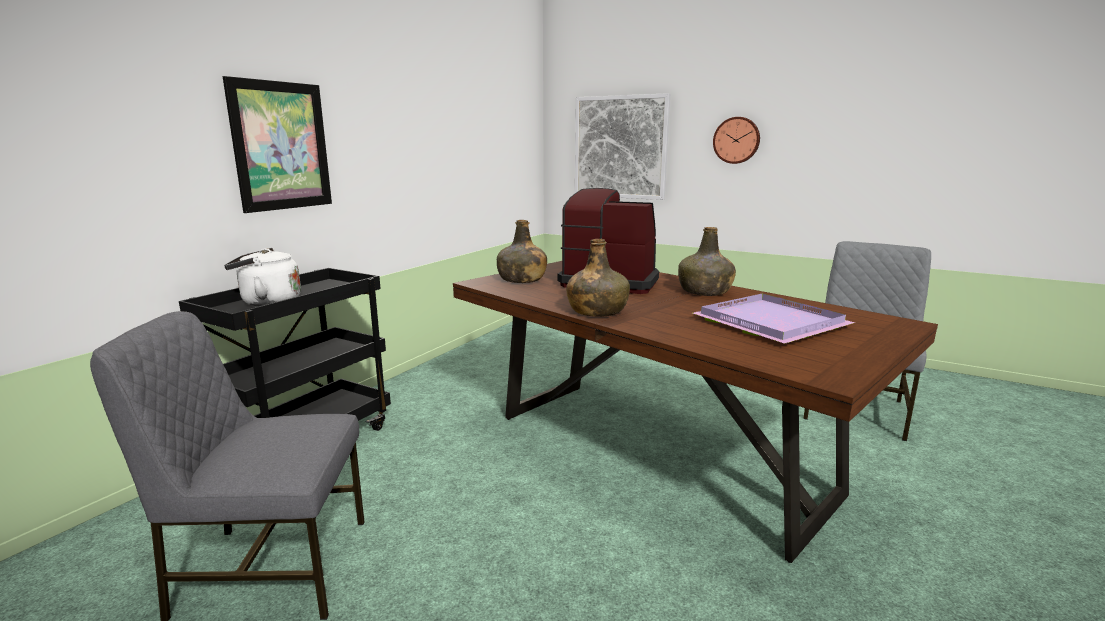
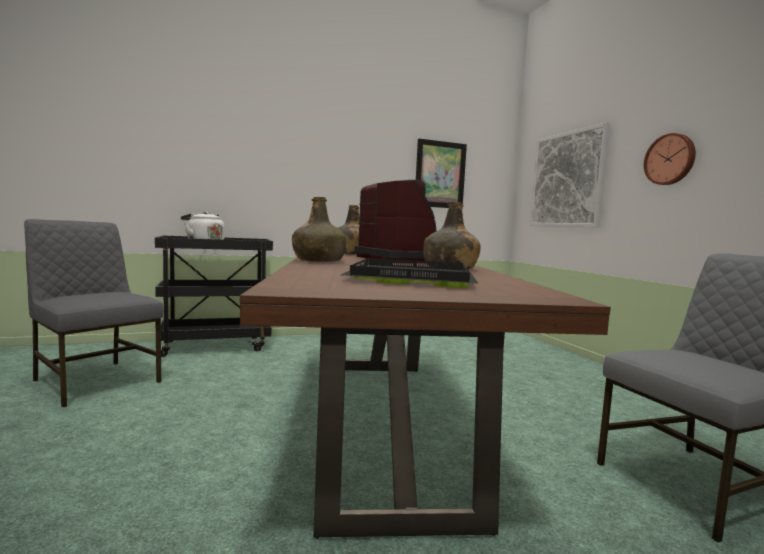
camera: 40 degrees right, 10 degrees down
(281, 146) = (250, 159): picture -> picture (440, 174)
(767, 322) = (409, 278): purple tray -> black tray

